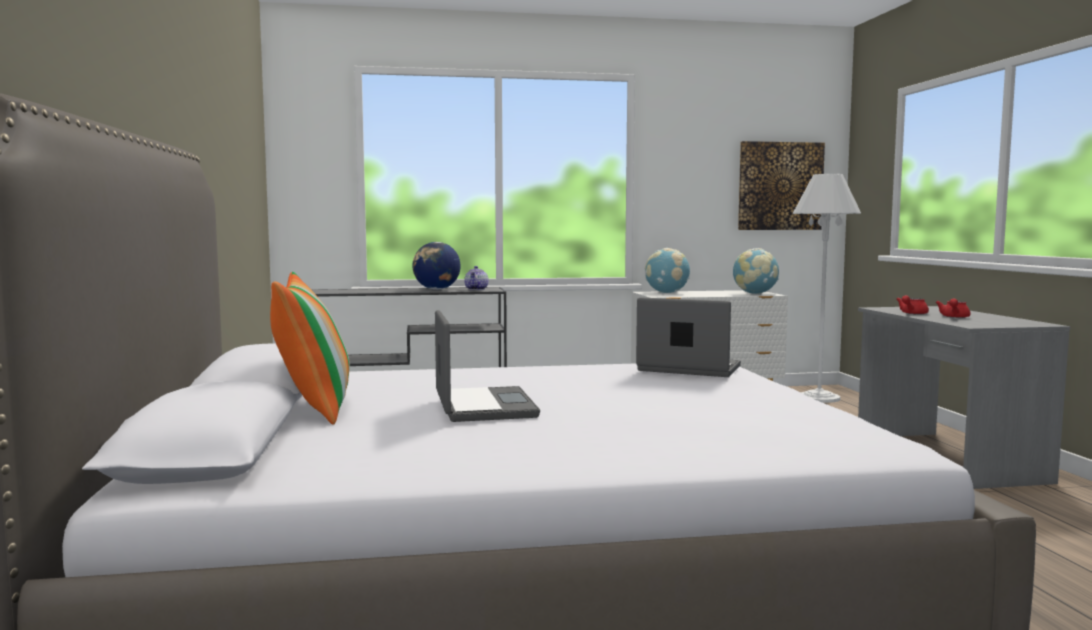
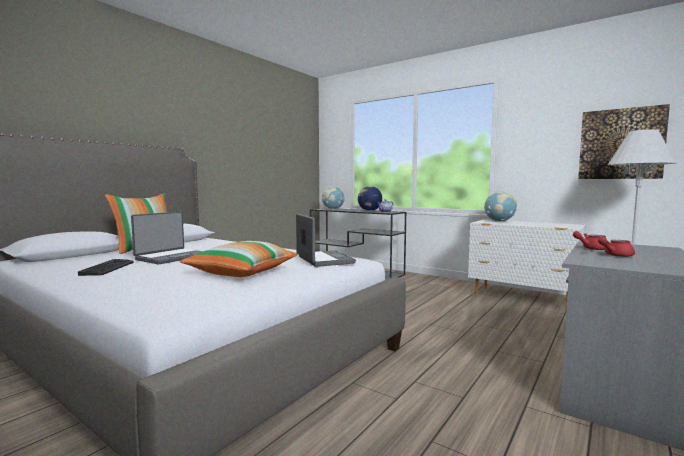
camera: 45 degrees right, 0 degrees up
(496, 440) = (108, 268): none -> keyboard
(698, 400) = (242, 272): none -> pillow
(755, 293) = (561, 226): globe -> globe (333, 209)

